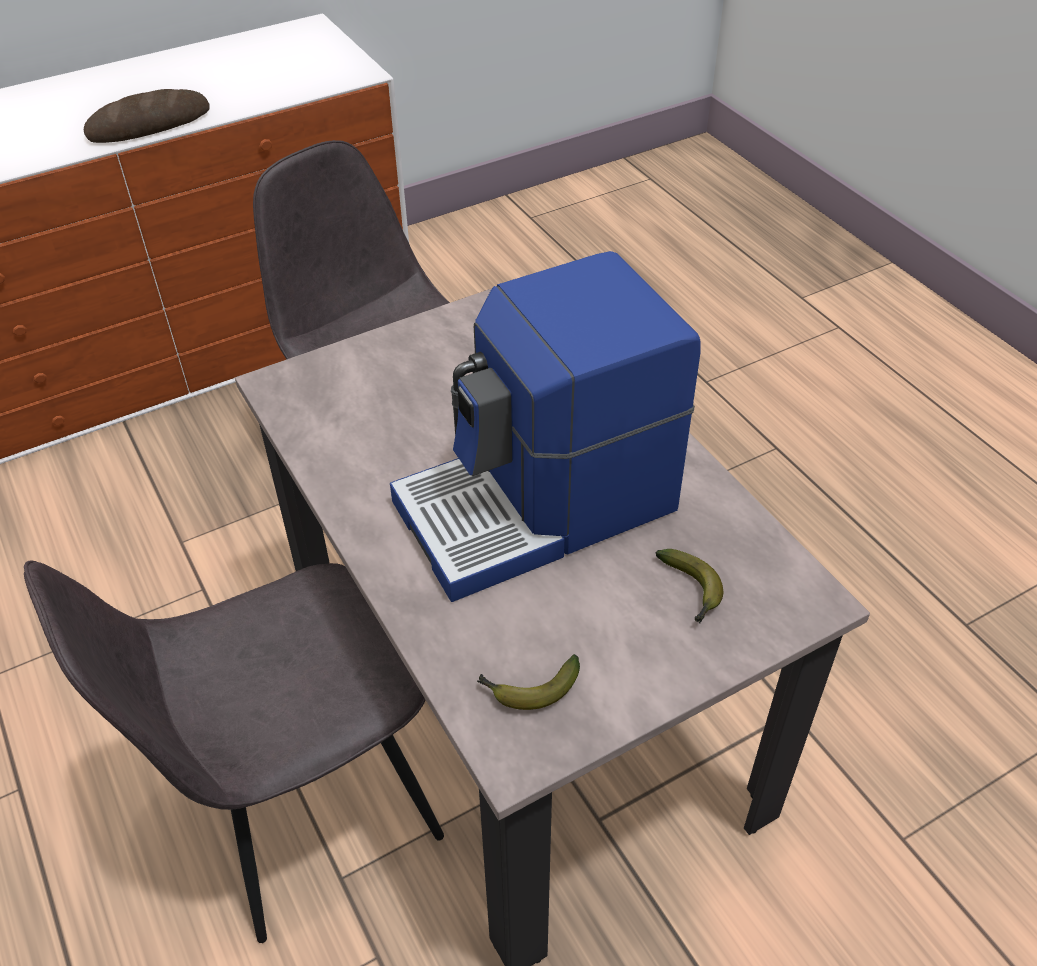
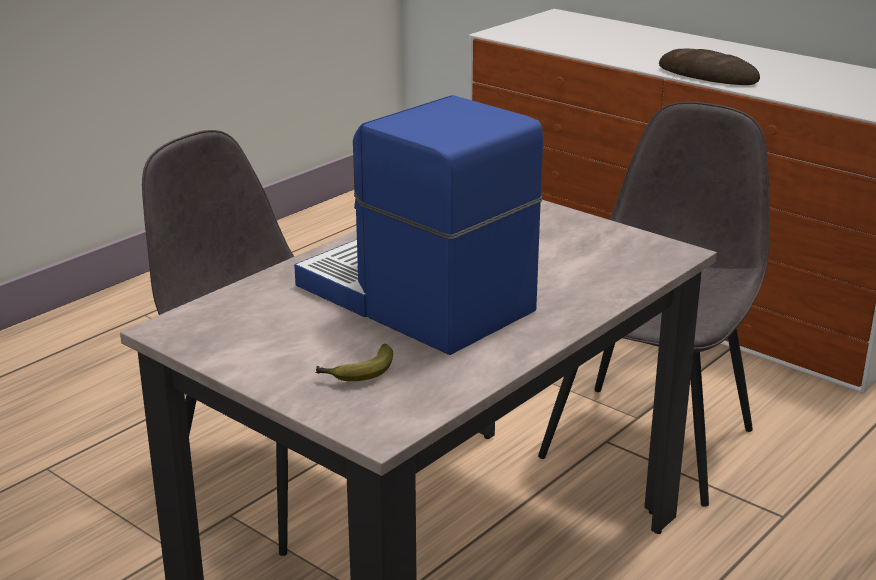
camera: 70 degrees right, 20 degrees down
(529, 689) = (227, 324): banana -> none

